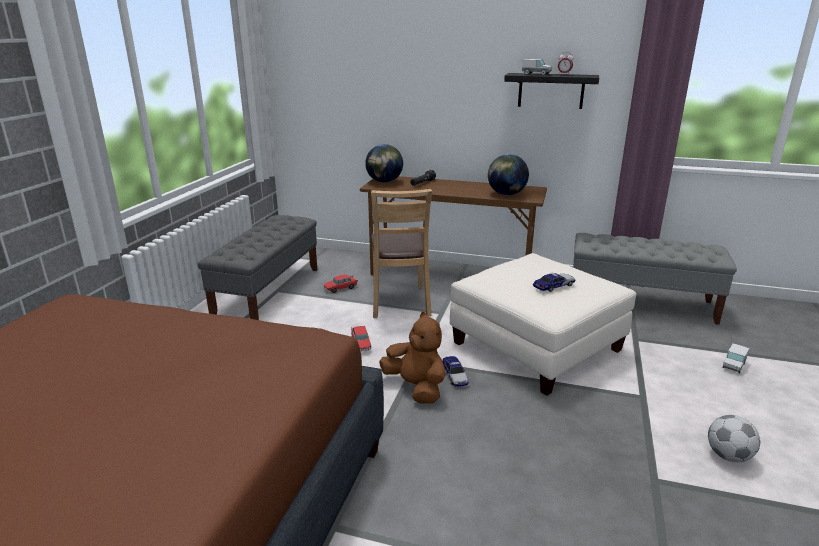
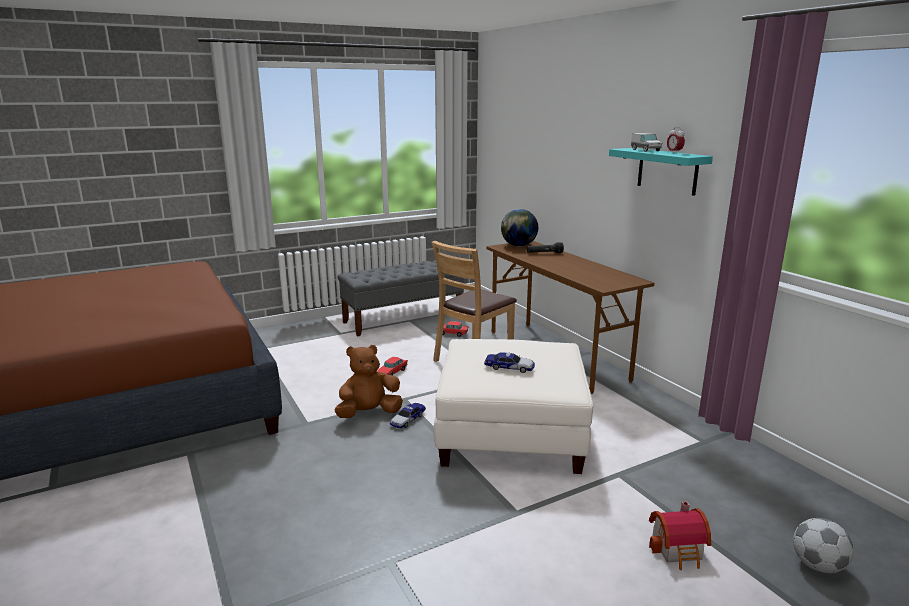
camera: 45 degrees right, 5 degrees down
(416, 387) = (369, 413): brown plush toy -> brown plush toy turned 120 degrees counterclockwise
(506, 194) = (592, 278): globe -> none
(551, 91) = (667, 171): black shelf -> turquoise shelf
(641, 303) = (702, 452): grey bench -> none
(728, 456) = (487, 595): football -> football (817, 566)
(733, 365) = (679, 550): toy truck -> toy house

